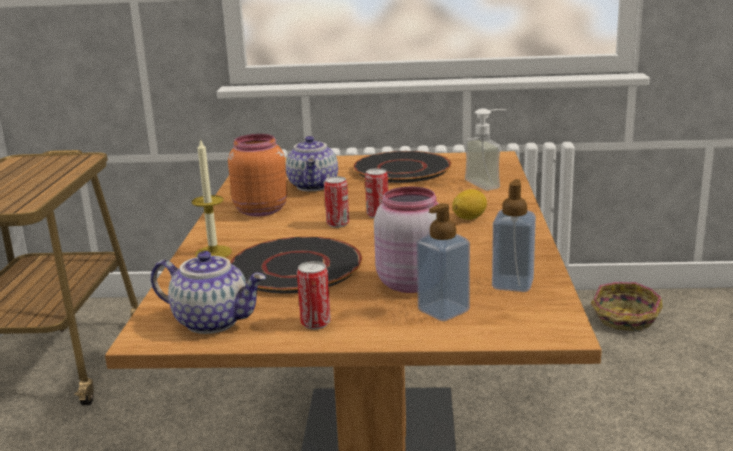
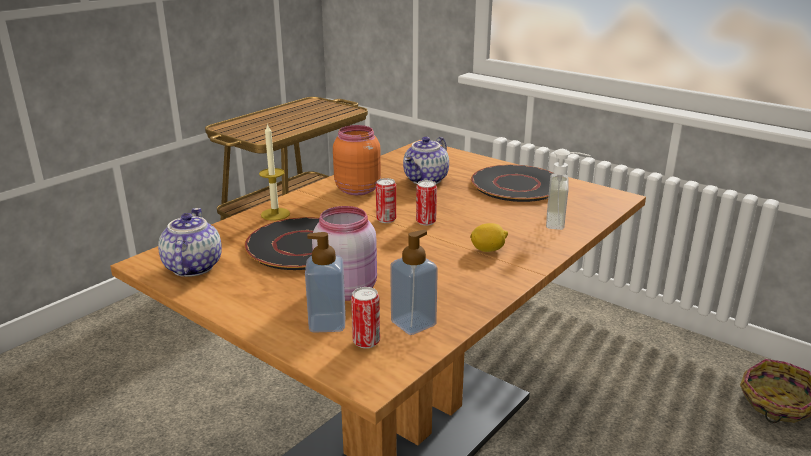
camera: 35 degrees right, 5 degrees up
(213, 321) = (191, 267): teapot -> teapot turned 150 degrees counterclockwise
(315, 323) = (238, 295): can -> can (366, 341)

